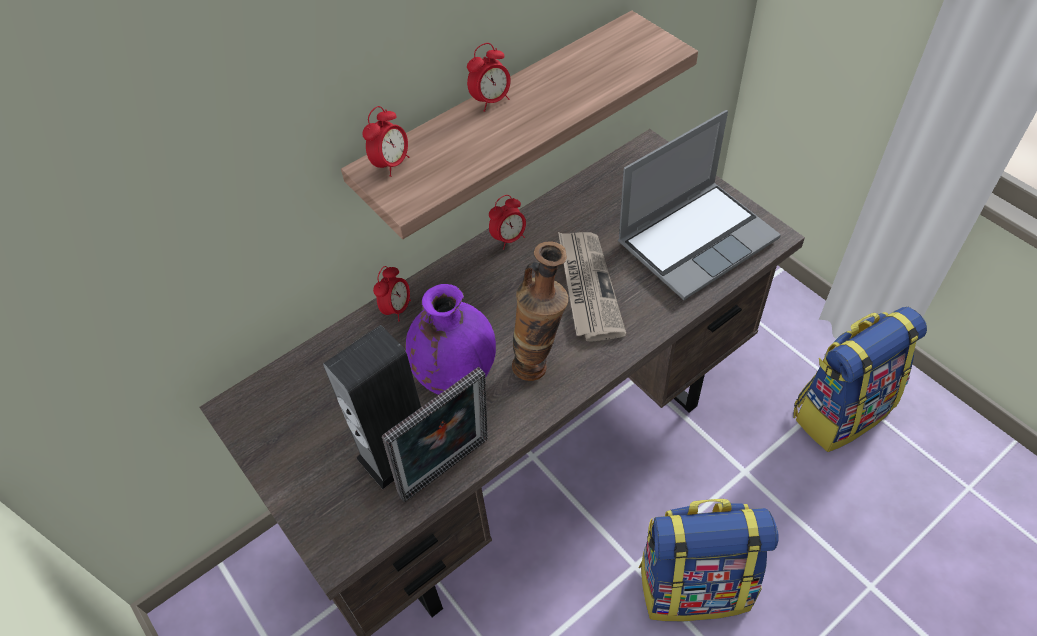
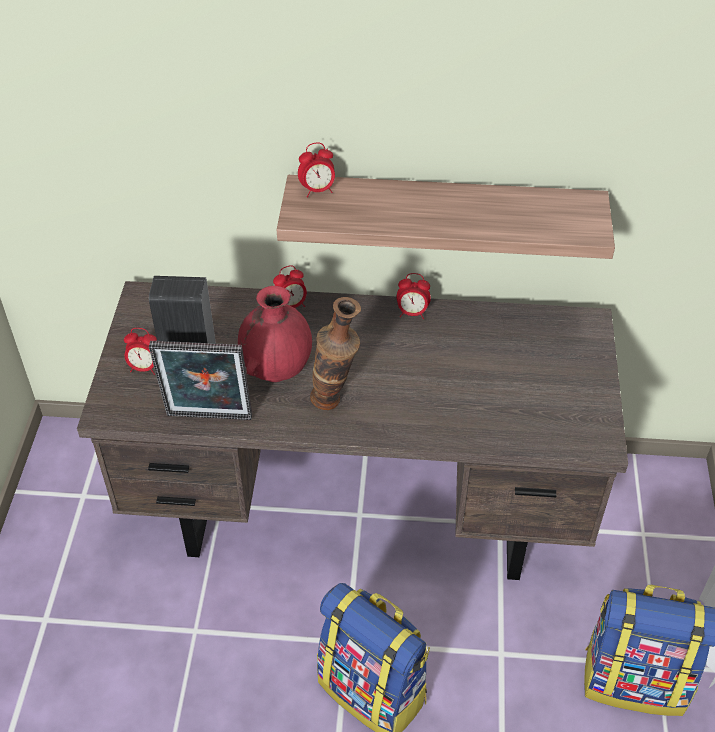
camera: 40 degrees right, 5 degrees down
(456, 376) = (277, 371): purple vase -> red vase
(491, 101) = (426, 191): alarm clock -> alarm clock (145, 368)
(587, 287) = (425, 380): newspaper -> none
(697, 239) = (542, 406): laptop -> none

